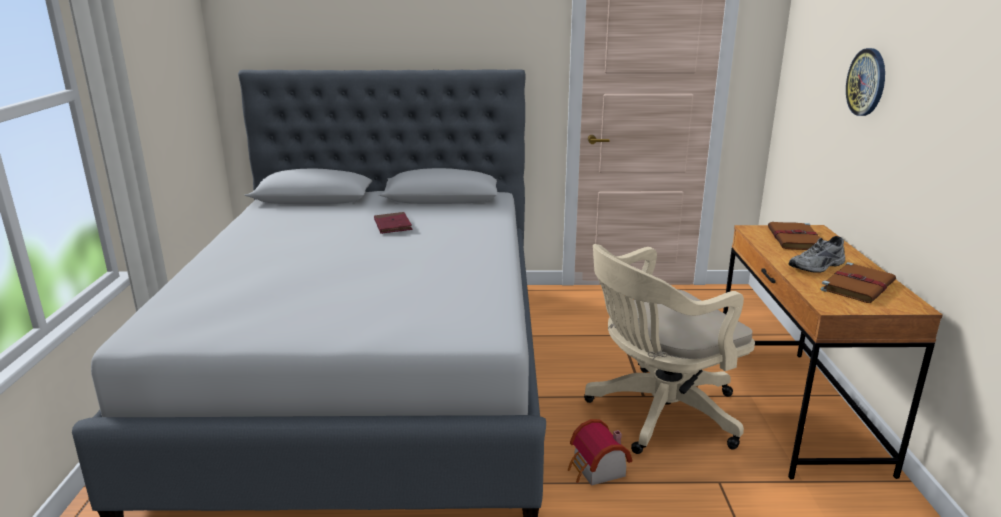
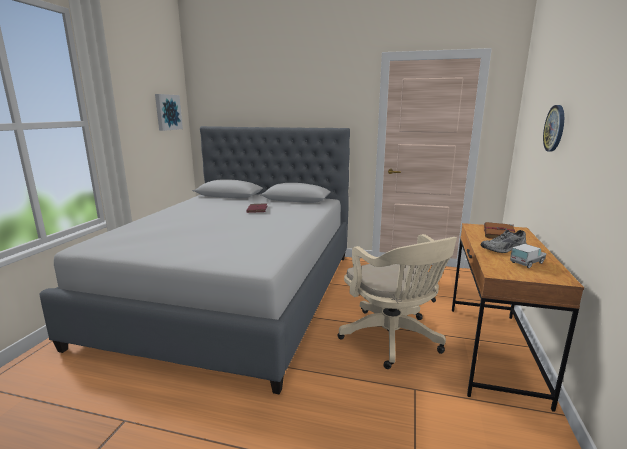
camera: 15 degrees right, 5 degrees down
(181, 48) = (167, 112): none -> picture
(596, 470) = (336, 367): toy house -> none
(657, 414) = (393, 339): beige office chair -> beige office chair turned 105 degrees counterclockwise
(858, 285) = (527, 263): brown book -> toy truck

